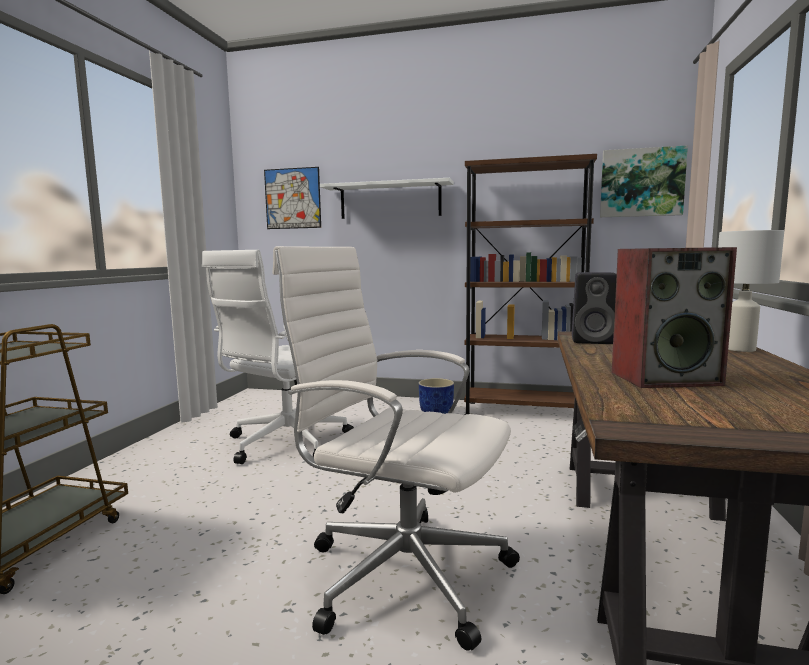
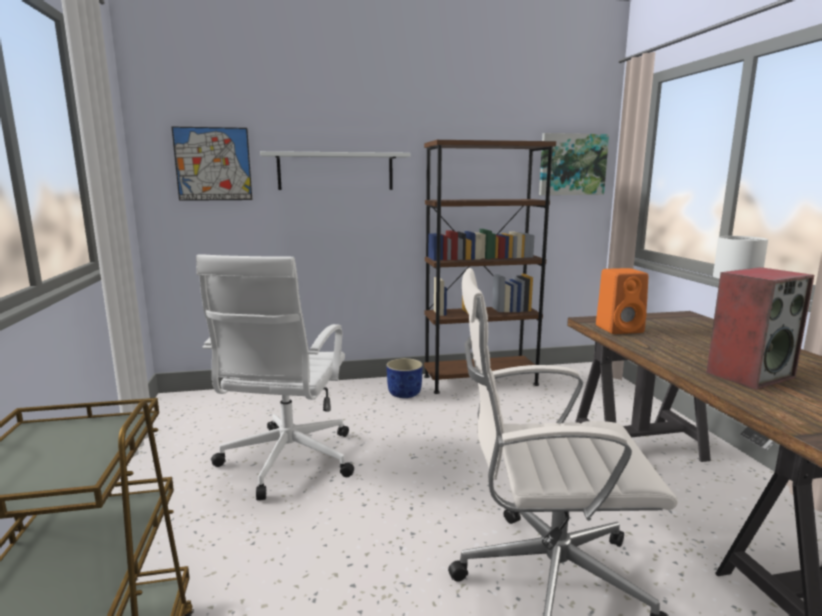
camera: 25 degrees left, 5 degrees up
(595, 341) = (620, 329): black speaker -> orange speaker

